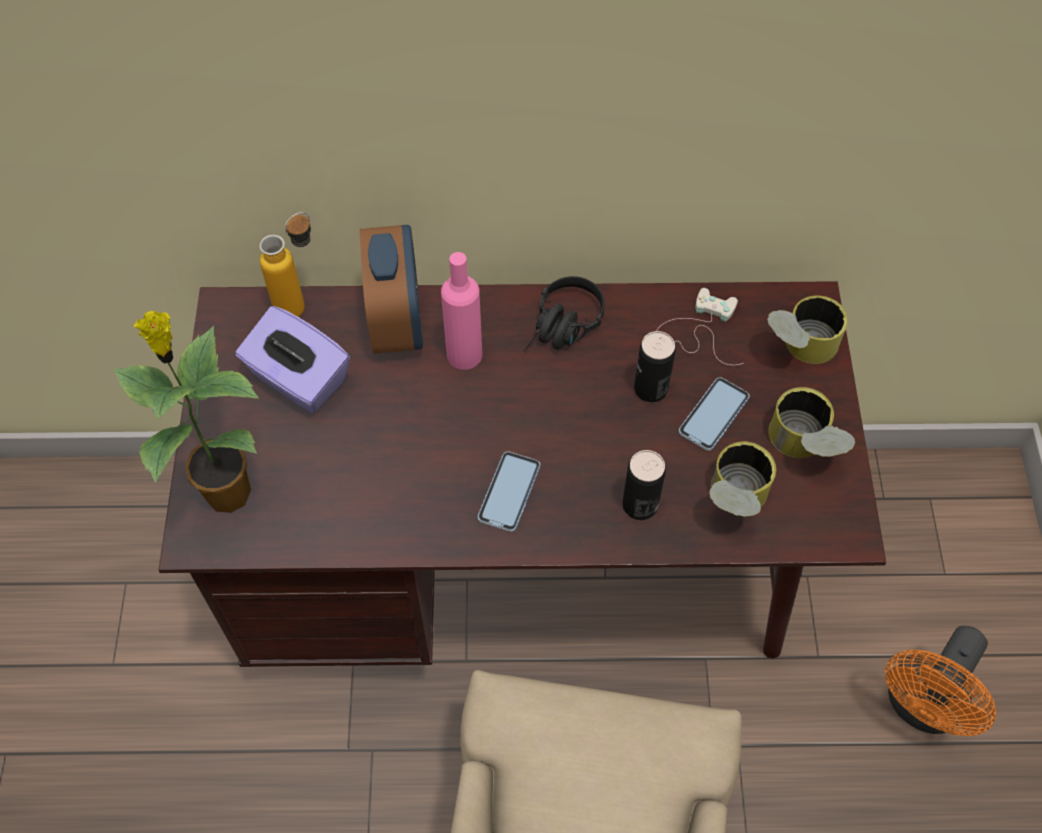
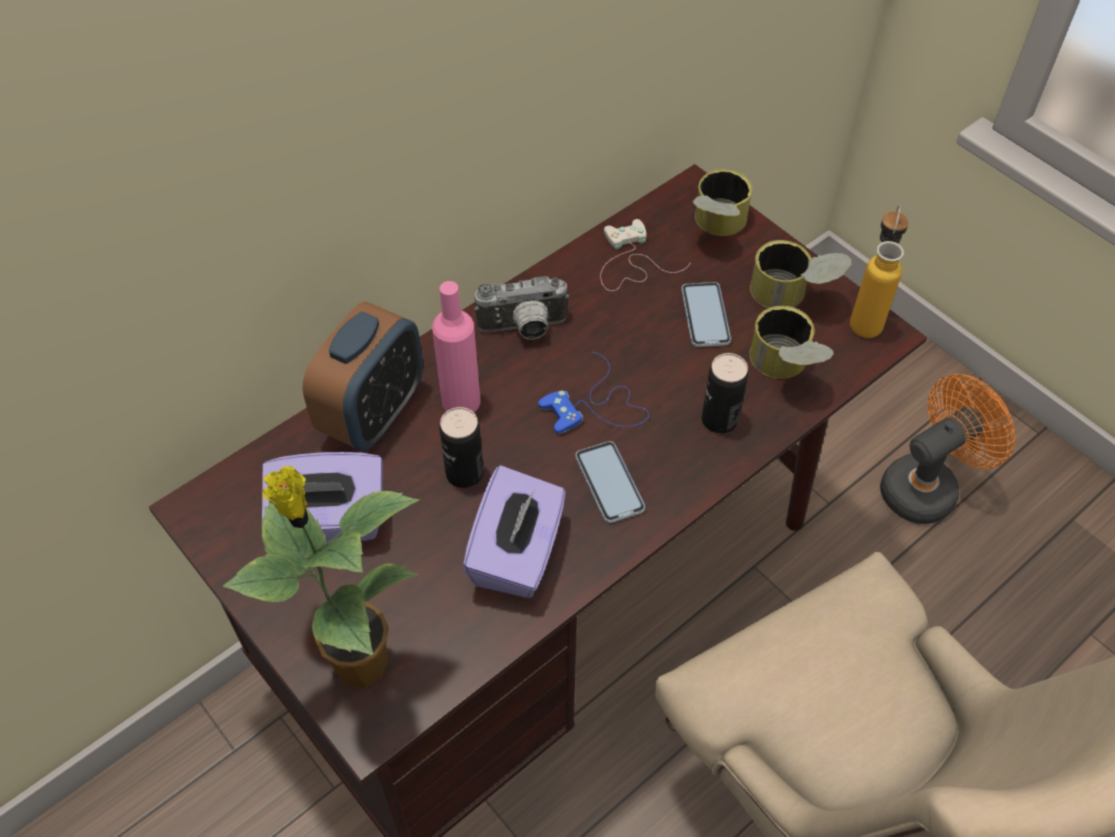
camera: 40 degrees left, 5 degrees down
(301, 303) = (266, 455): bottle -> bottle (867, 316)
(396, 321) = (373, 413): alarm clock -> alarm clock turned 75 degrees clockwise
(396, 495) = (517, 553): none -> purple tissue box
(557, 427) = (596, 406): none -> blue game controller
(562, 330) = (523, 329): black headphones -> camera
(650, 389) = (639, 328): can -> can (464, 473)
(921, 707) = (927, 486): orange fan -> orange fan turned 120 degrees counterclockwise

